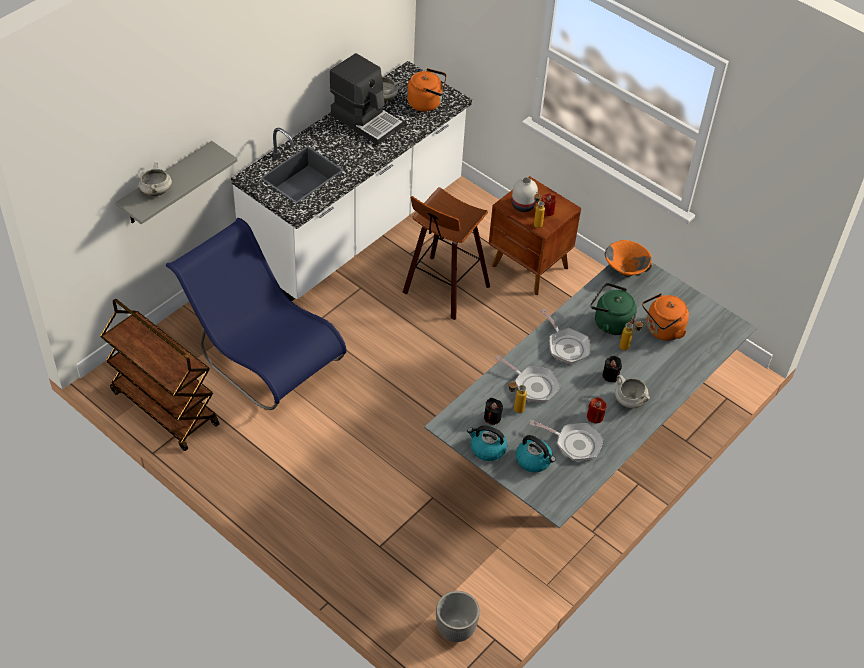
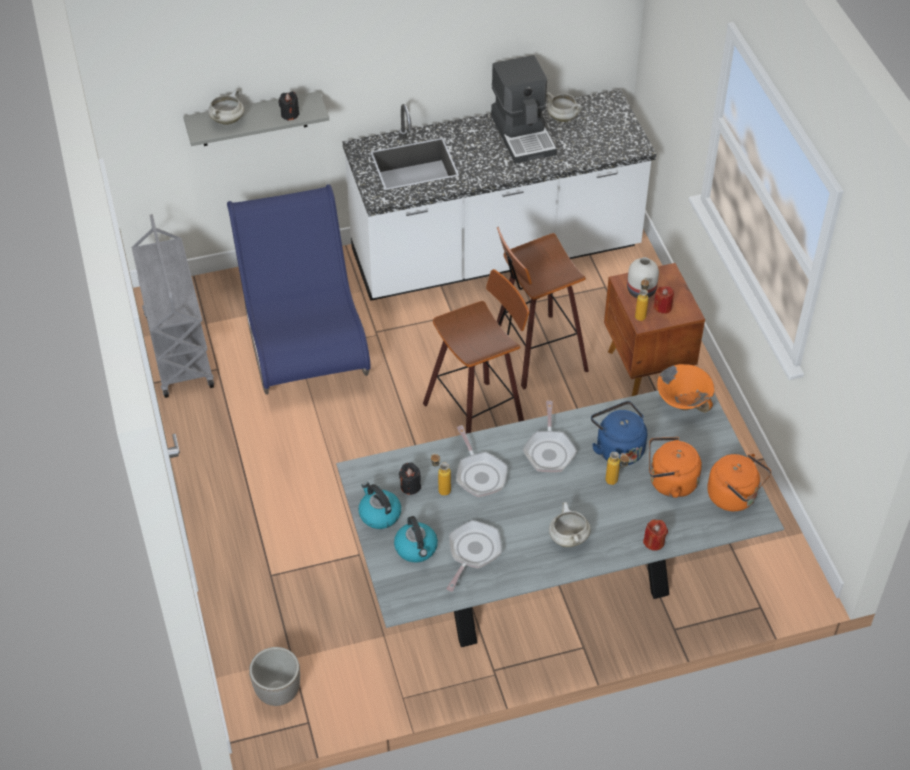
camera: 35 degrees right, 0 degrees up
(163, 408) = (178, 349): brown cart -> grey cart
(427, 103) = (603, 140): orange kettle -> orange kettle (734, 497)
(438, 355) = (478, 417): none -> stool
(574, 443) = (472, 552): frying pan -> frying pan turned 120 degrees counterclockwise
(595, 416) = (518, 536): red candle -> red candle (654, 542)
(610, 322) = (617, 448): green kettle -> blue kettle
(610, 375) = (570, 502): black candle -> black candle (290, 114)

